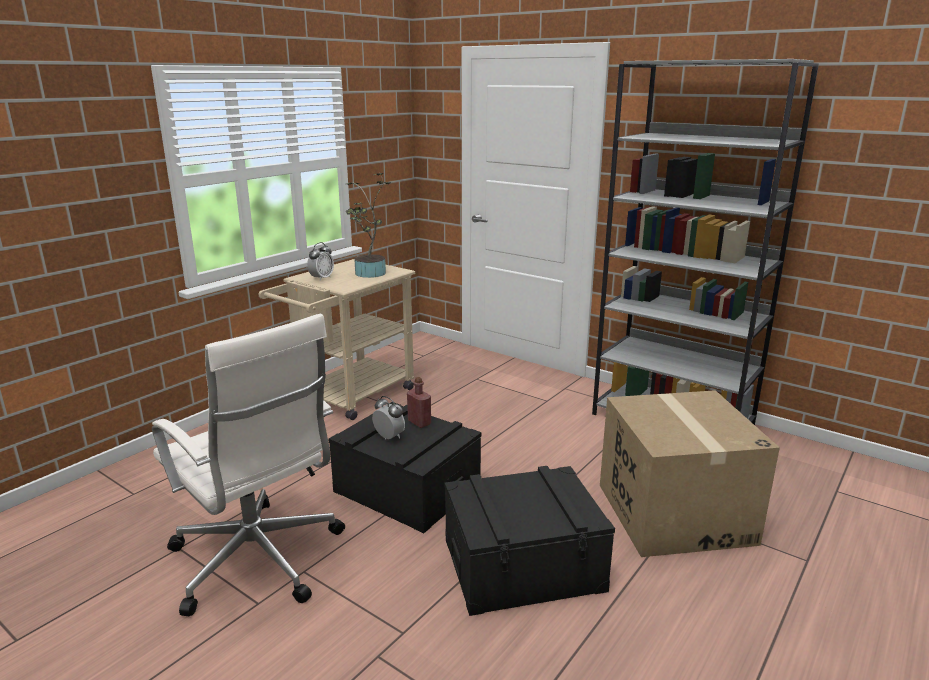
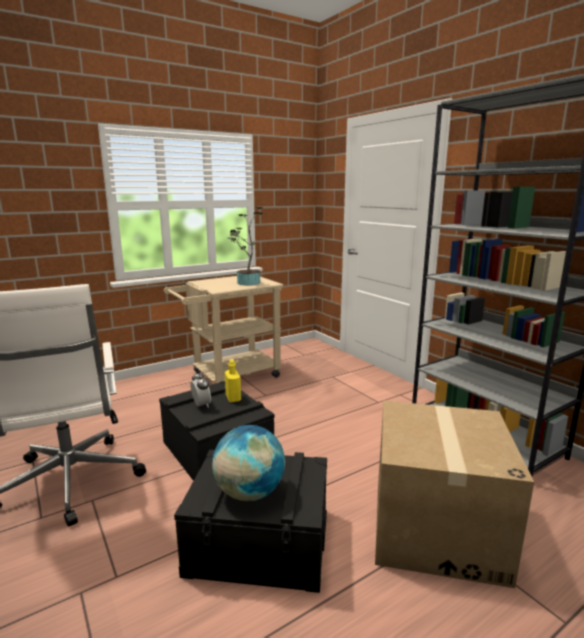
camera: 20 degrees right, 5 degrees down
(321, 278) = (211, 283): alarm clock -> none
(419, 422) = (233, 398): red bottle -> yellow bottle
(524, 514) = (249, 492): none -> globe

